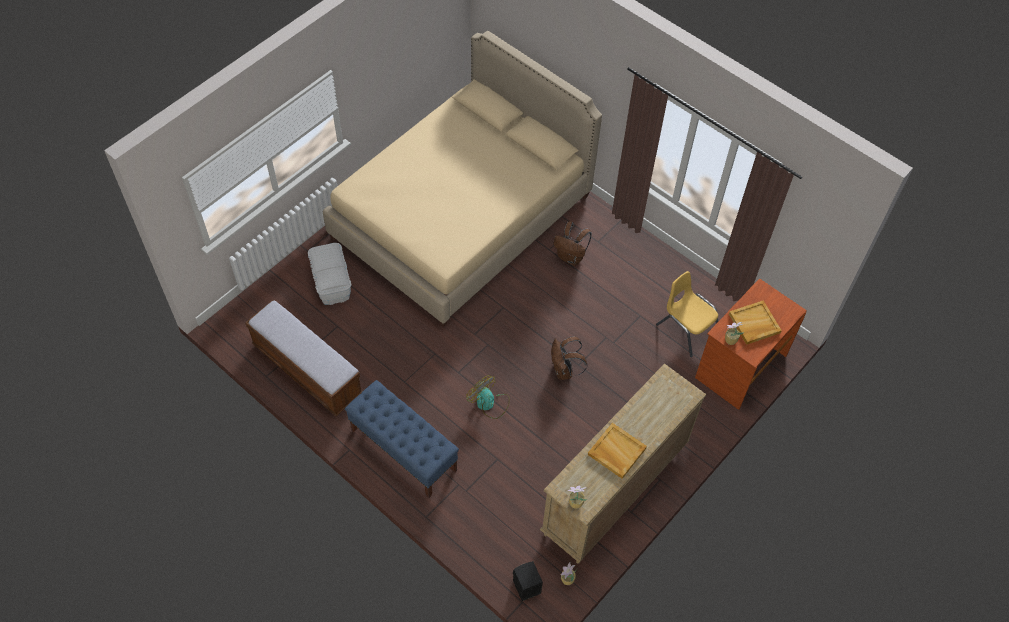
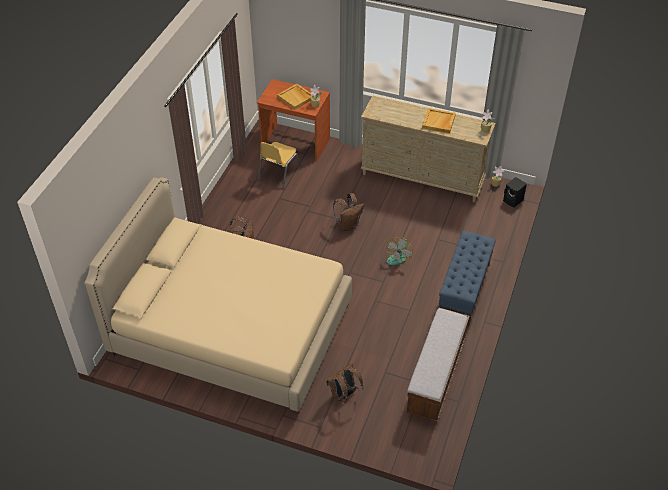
camera: 110 degrees left, 10 degrees down
(331, 281) = (344, 395): white storage box -> brown backpack

